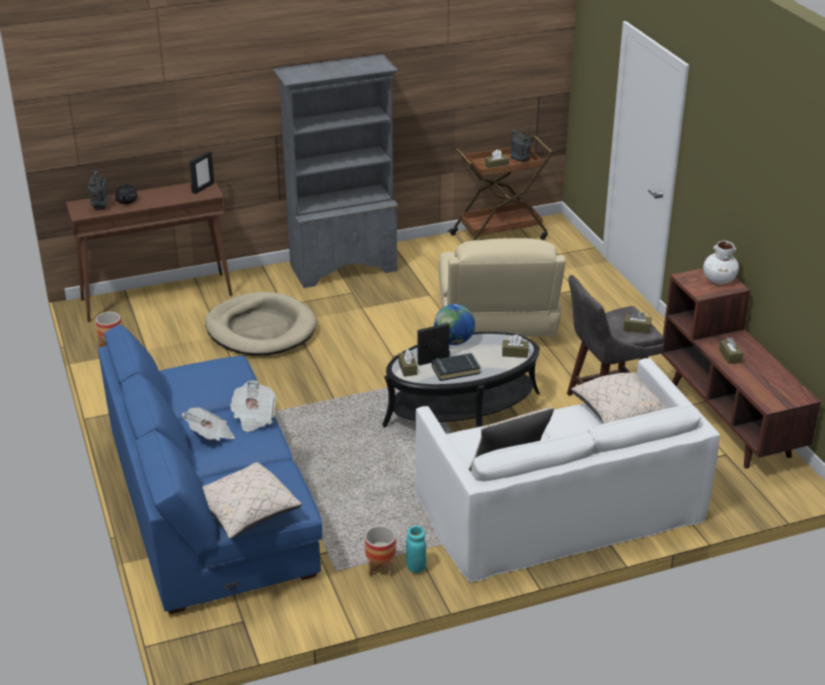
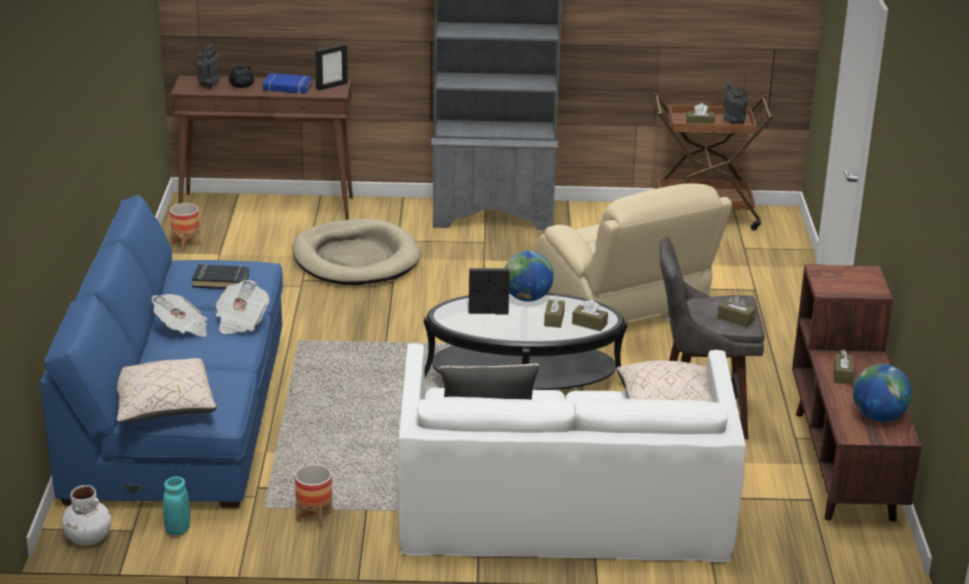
camera: 20 degrees right, 5 degrees down
(167, 196) = (287, 87): none -> blue book
(407, 368) = (453, 314): brown tissue box -> brown tissue box (554, 319)
(416, 567) = (353, 525): turquoise vase -> turquoise vase (177, 529)
(455, 370) = (507, 326): black book -> black book (221, 281)
(497, 331) = (624, 314): beige armchair -> beige armchair turned 45 degrees counterclockwise
(718, 280) = (861, 281): white vase -> white vase (88, 537)
(777, 385) = (878, 417): none -> globe

